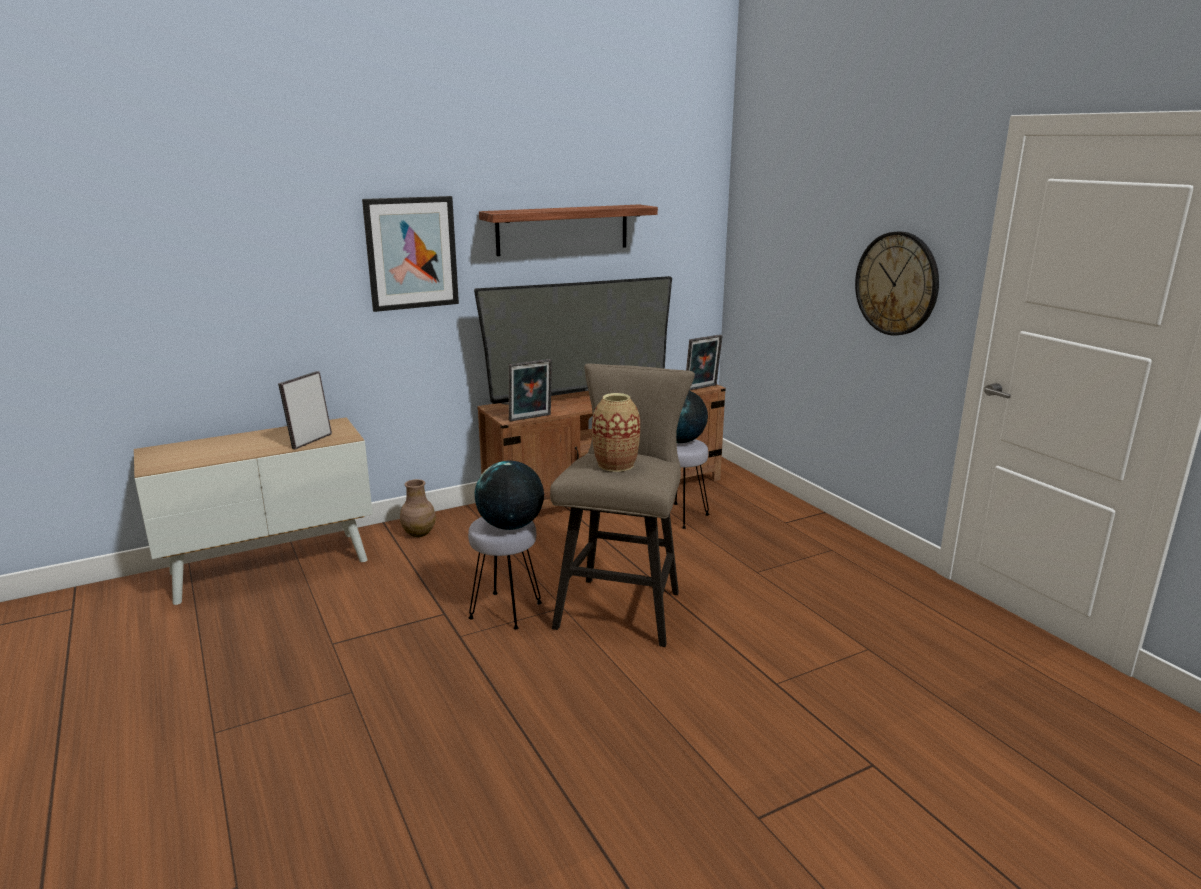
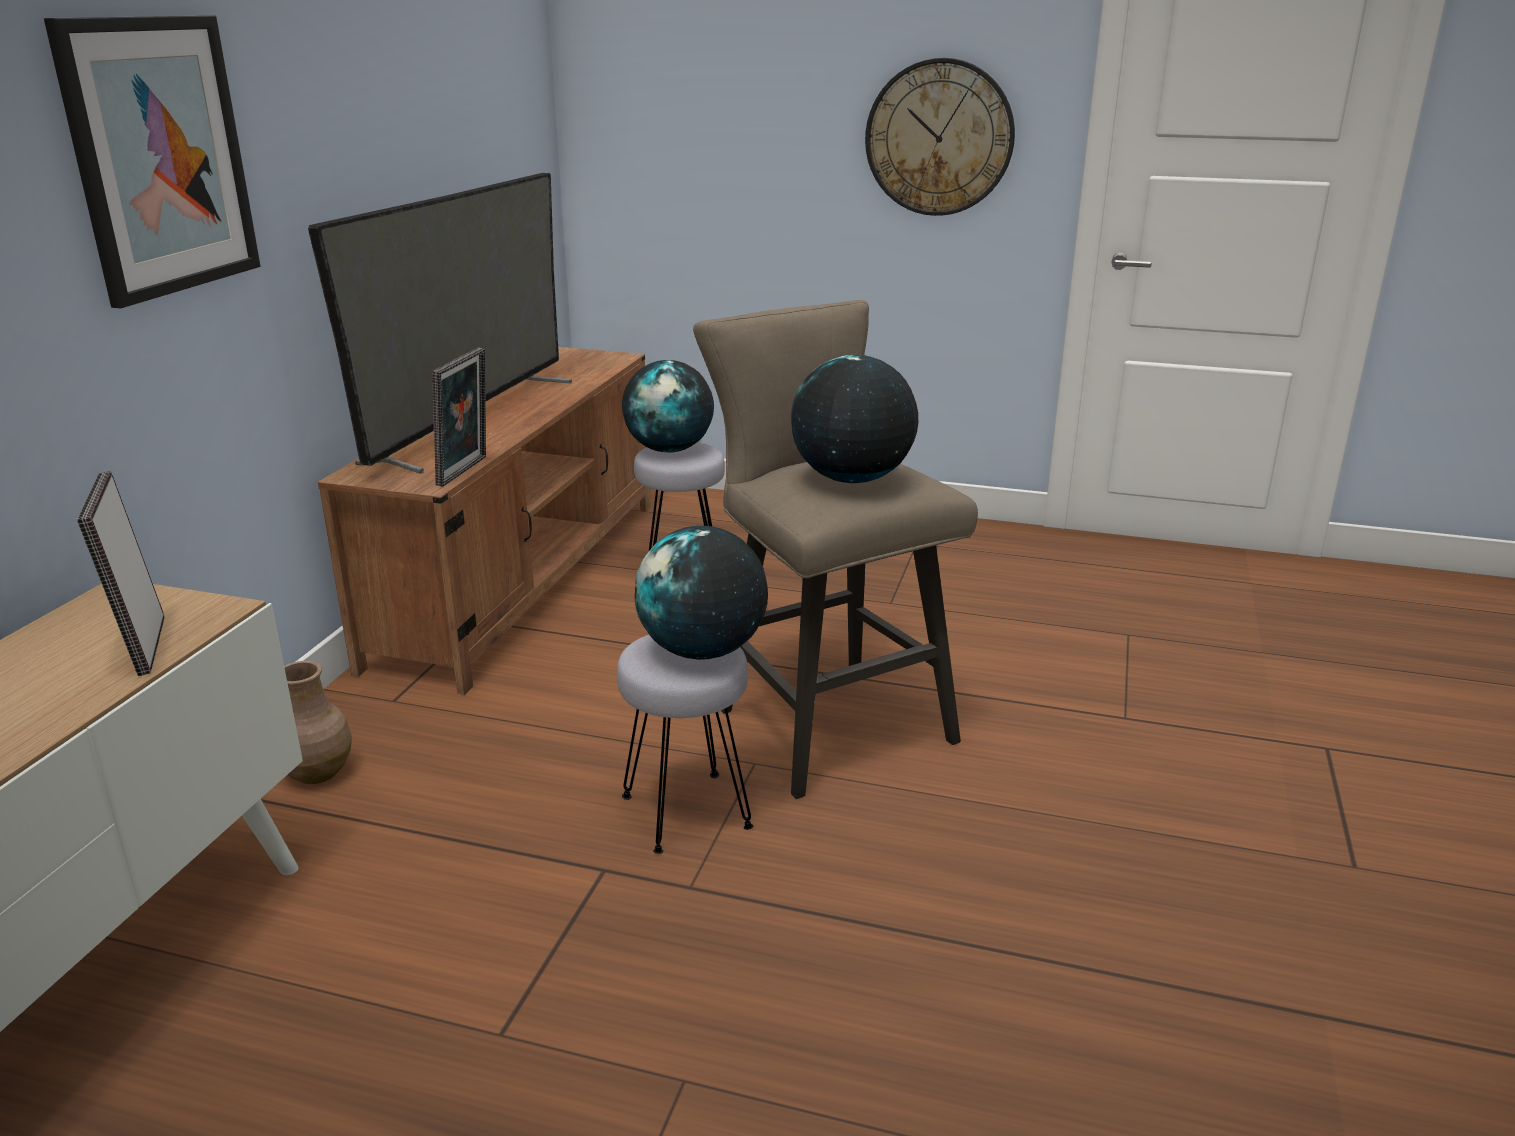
camera: 45 degrees left, 5 degrees up
(563, 229) = (379, 92): shelf -> none
(615, 465) = (852, 479): vase -> globe
(702, 388) = (617, 361): picture frame -> none

